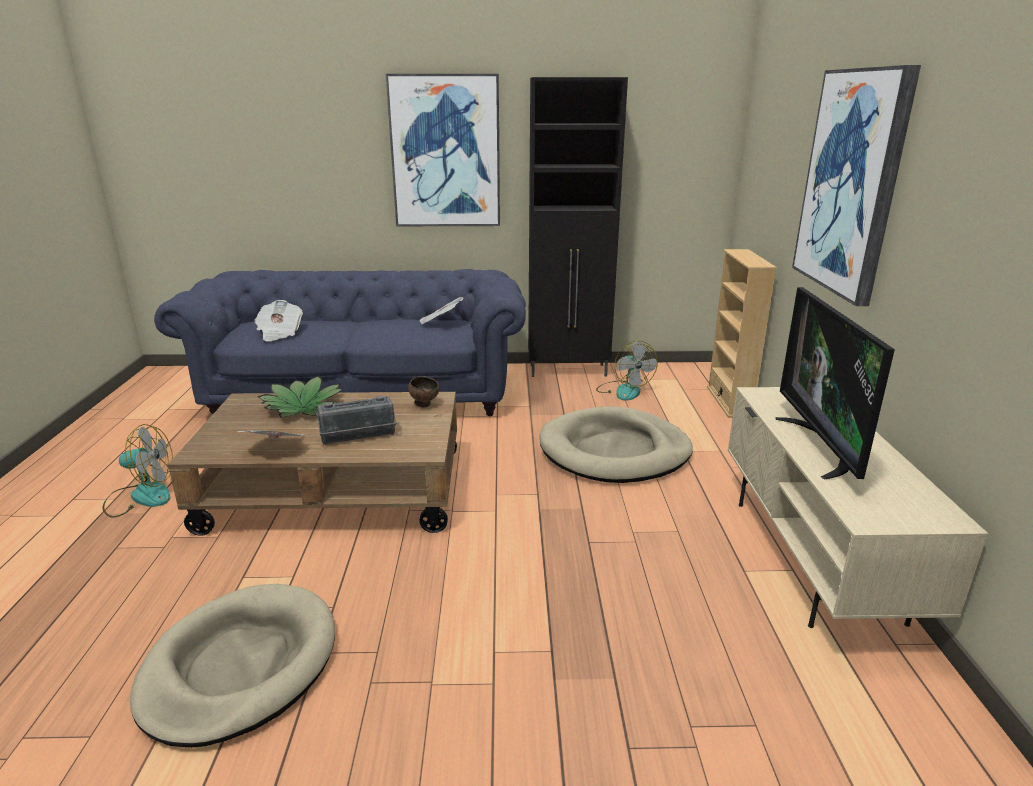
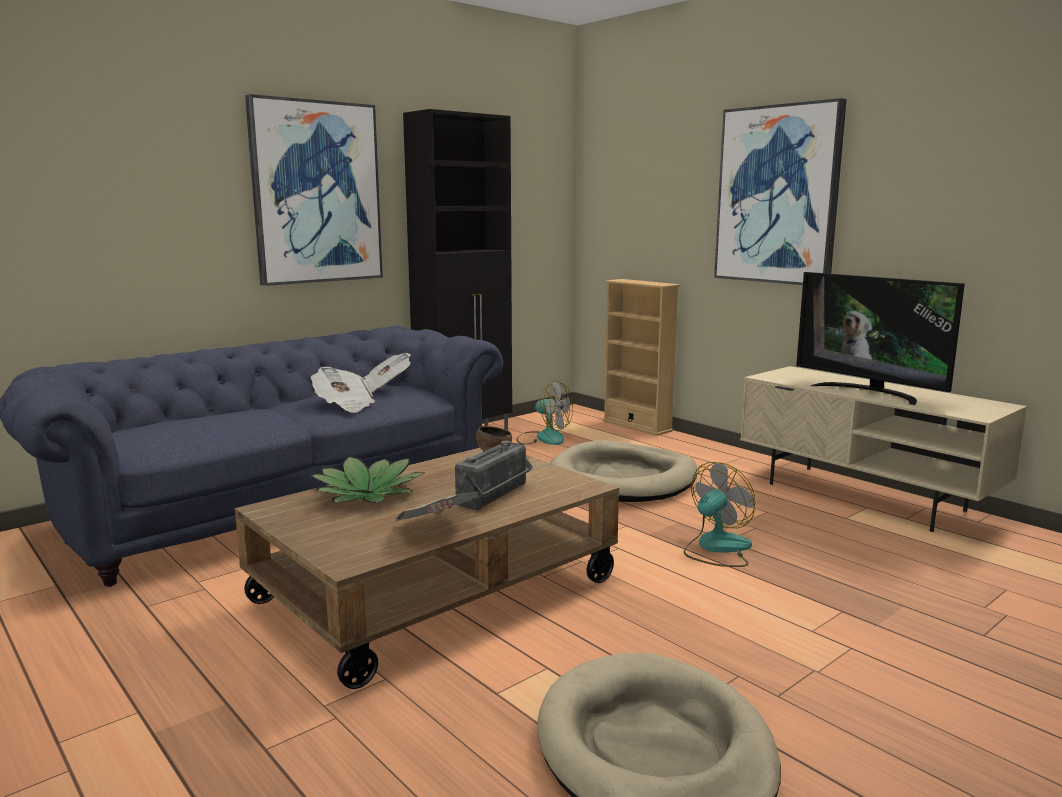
camera: 40 degrees left, 10 degrees down
(140, 496) = (178, 693): fan -> fan (716, 548)
(279, 333) = (199, 432): newspaper -> newspaper (344, 406)

